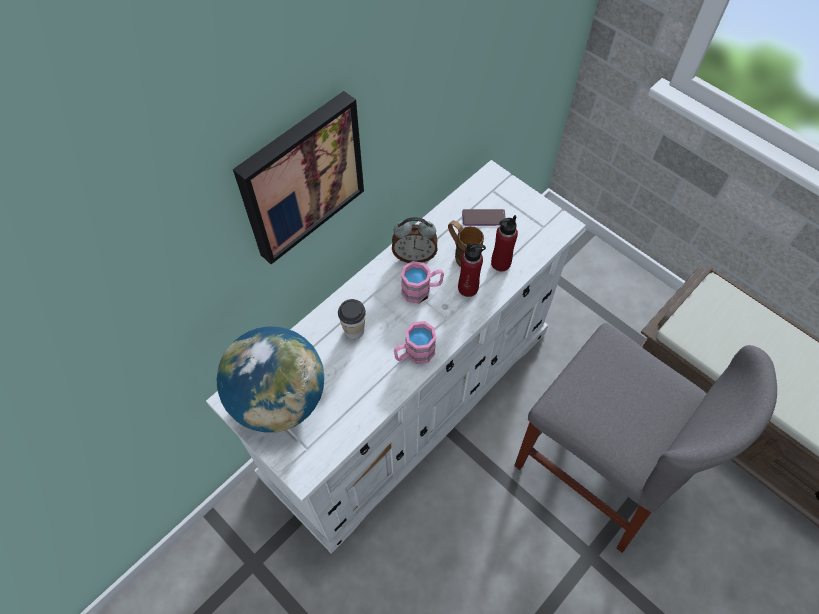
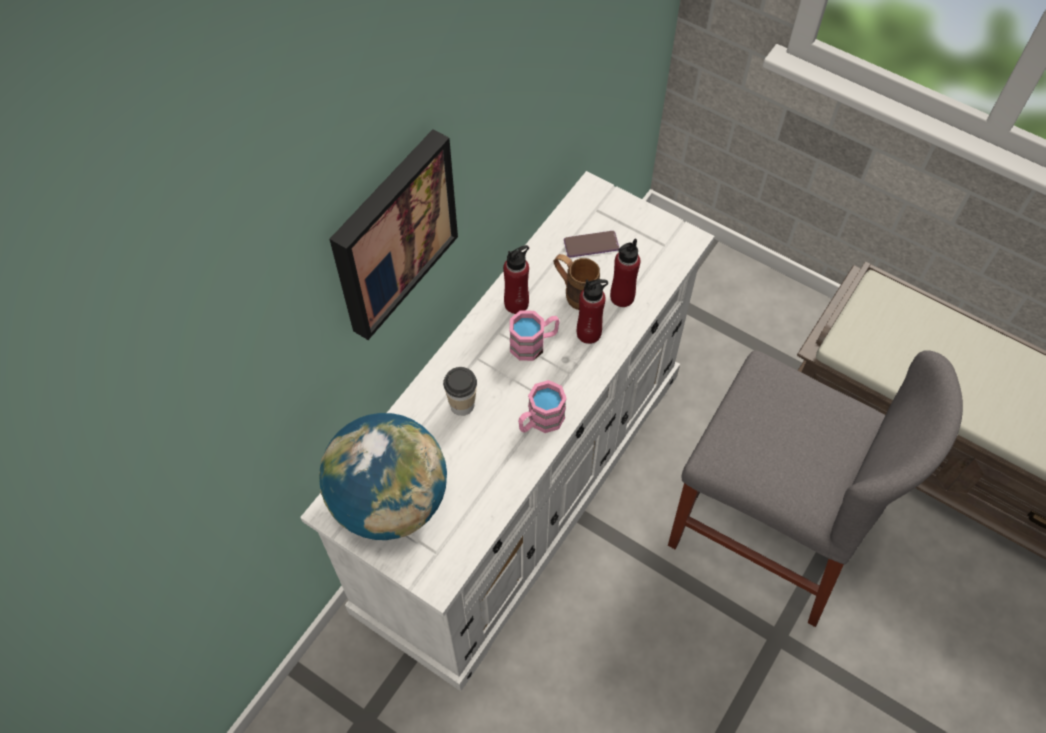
camera: 10 degrees left, 0 degrees up
(414, 256) = (516, 303): alarm clock -> red bottle

